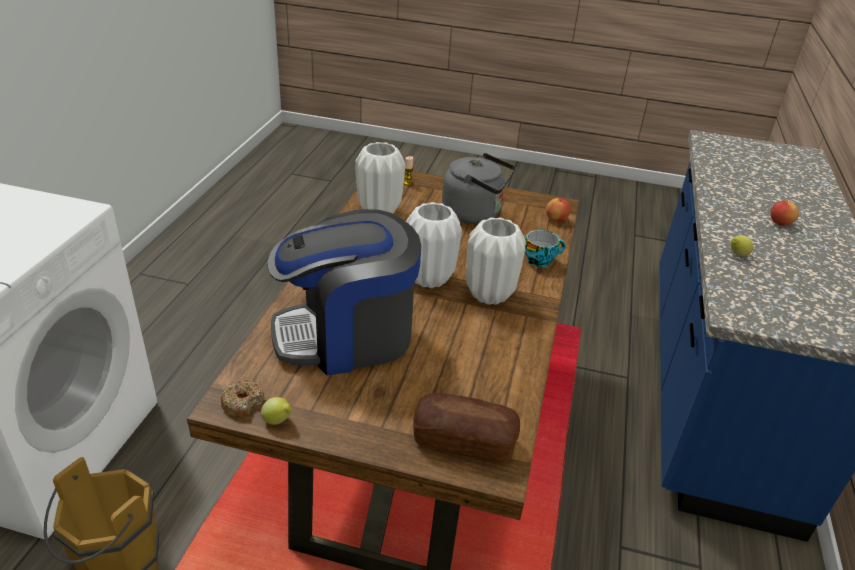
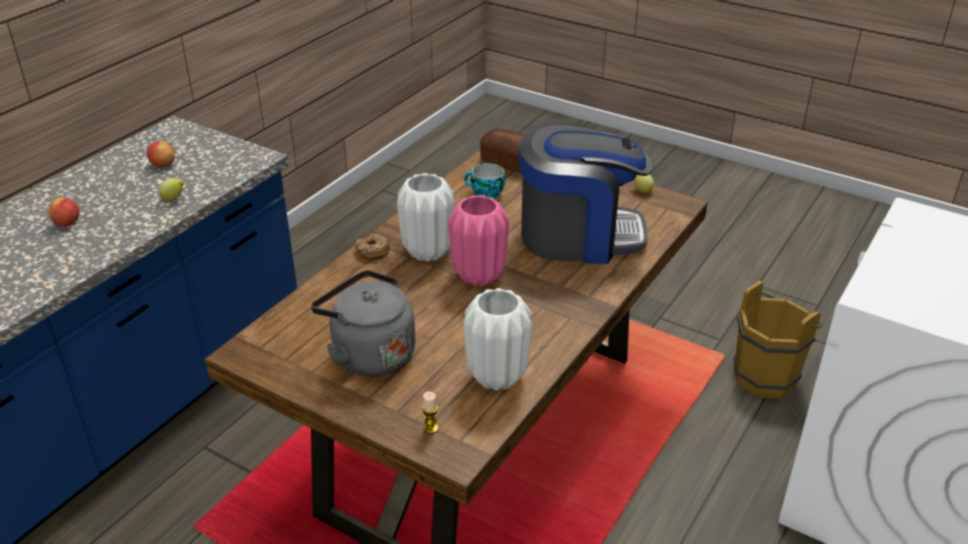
camera: 160 degrees left, 0 degrees up
(242, 403) = (667, 203): donut -> donut (373, 252)
(429, 278) = (479, 276): white vase -> pink vase
(540, 260) = (344, 279): cup -> cup (485, 195)
(556, 219) = (271, 330): apple -> apple (163, 165)

